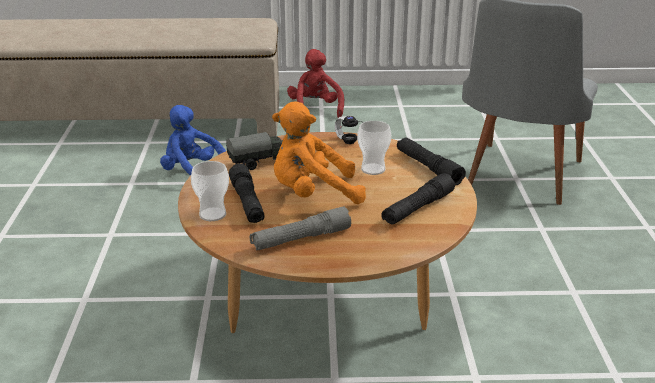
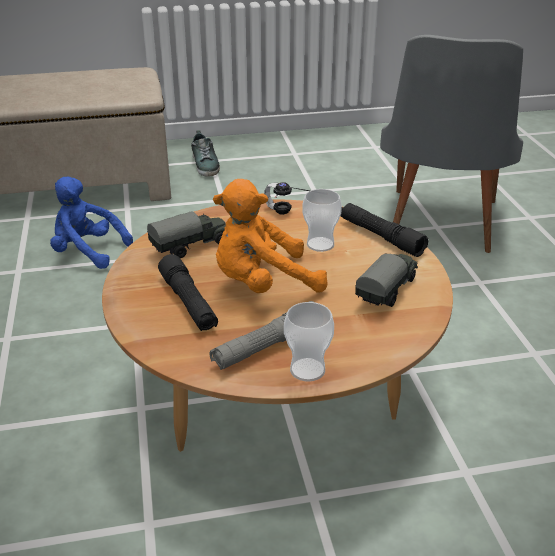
camera: 10 degrees left, 5 degrees up
(212, 214) = (151, 323): cup -> cup (307, 370)
(315, 110) = (205, 165): red plush toy -> shoe
(417, 208) = (387, 291): black flashlight -> toy truck

